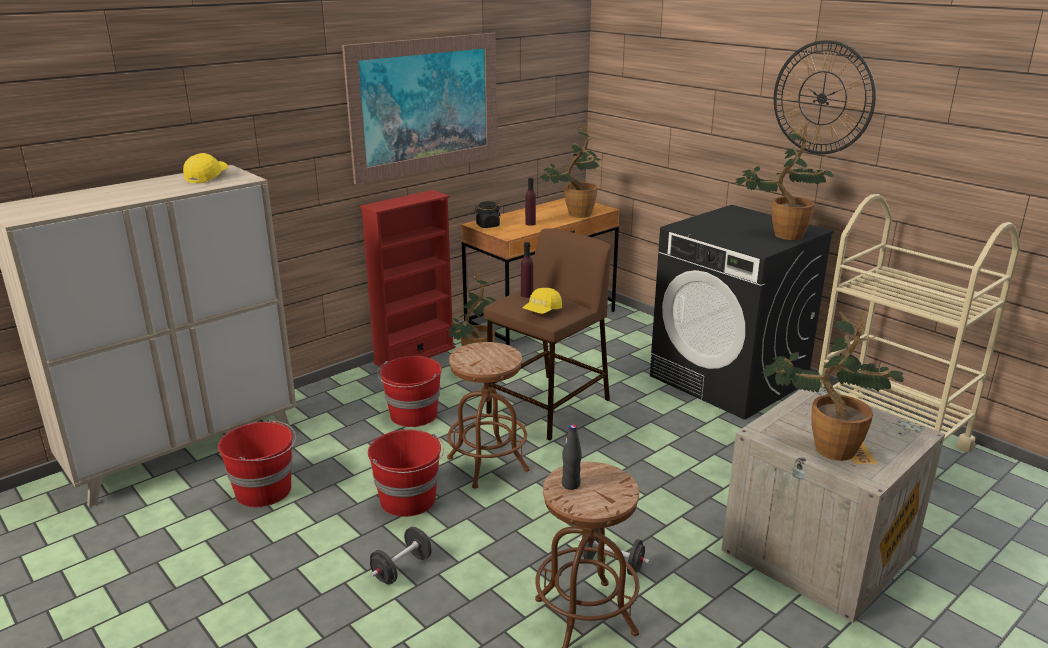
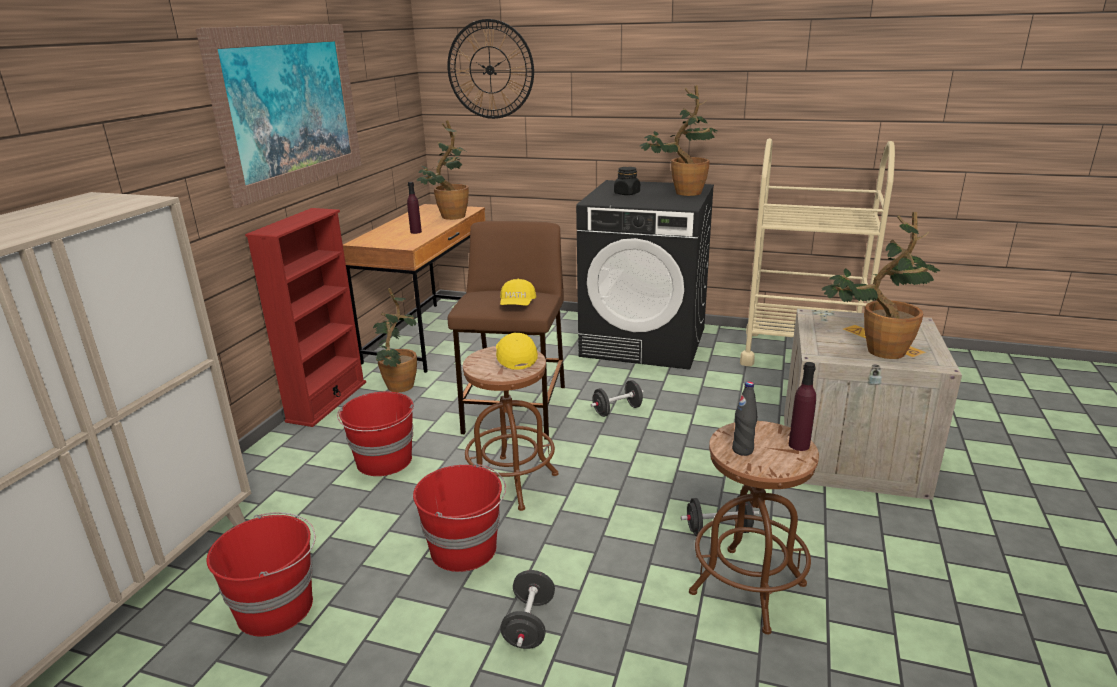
camera: 30 degrees left, 0 degrees up
(207, 177) = (78, 206): yellow cap -> yellow cap (515, 358)
(487, 226) = (373, 241): black jar -> black jar (627, 193)
(527, 295) = (483, 295): purple bottle -> purple bottle (799, 445)
(634, 435) = (617, 410): none -> black dumbbell
(822, 98) = (686, 64): wall clock -> wall clock (490, 70)

